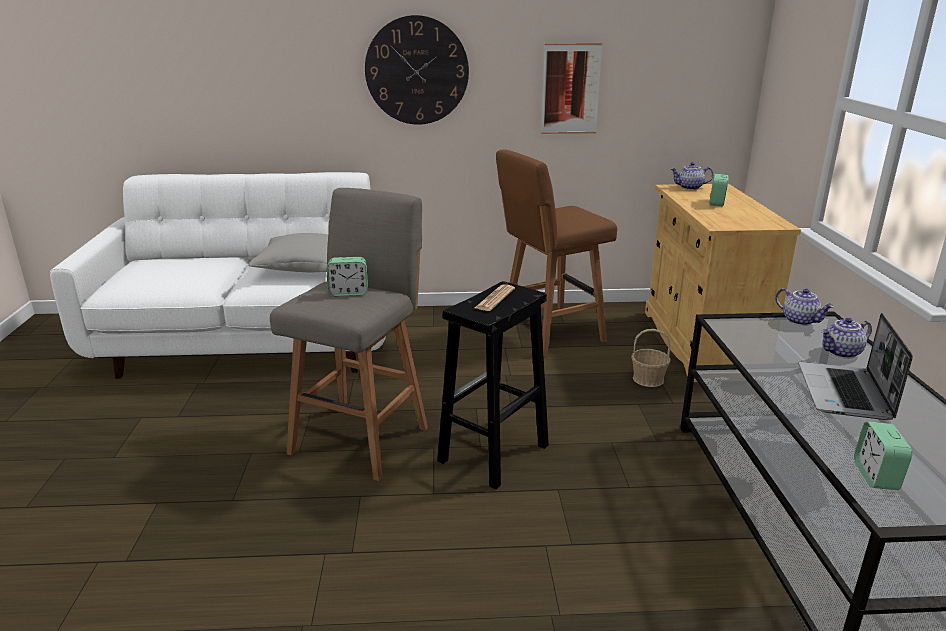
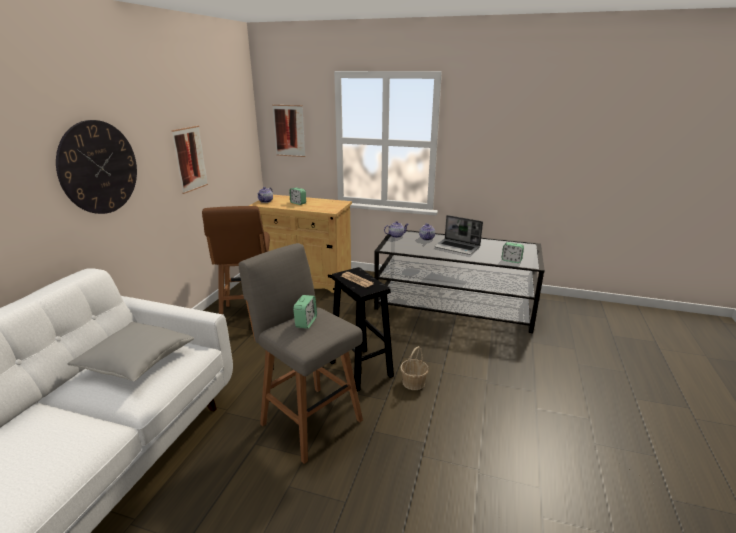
camera: 70 degrees left, 0 degrees up
(648, 379) = (326, 303): basket -> basket (414, 382)
(791, 75) = (289, 131): none -> picture

